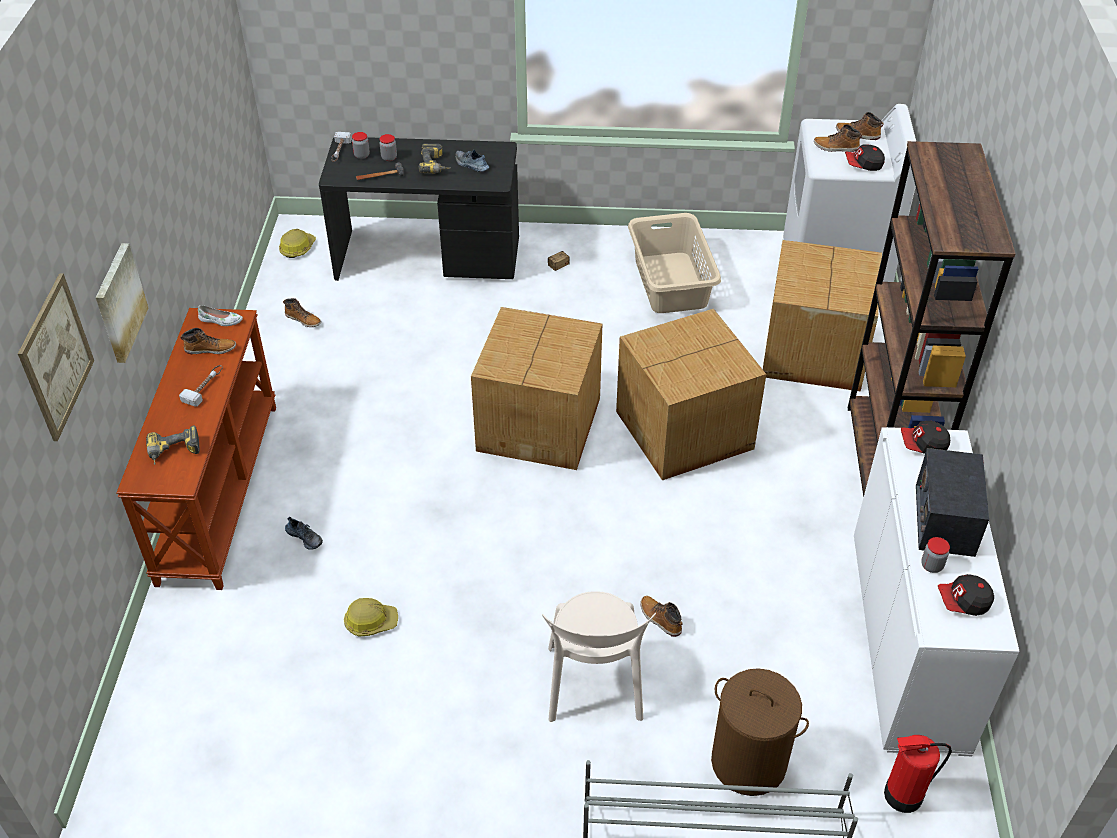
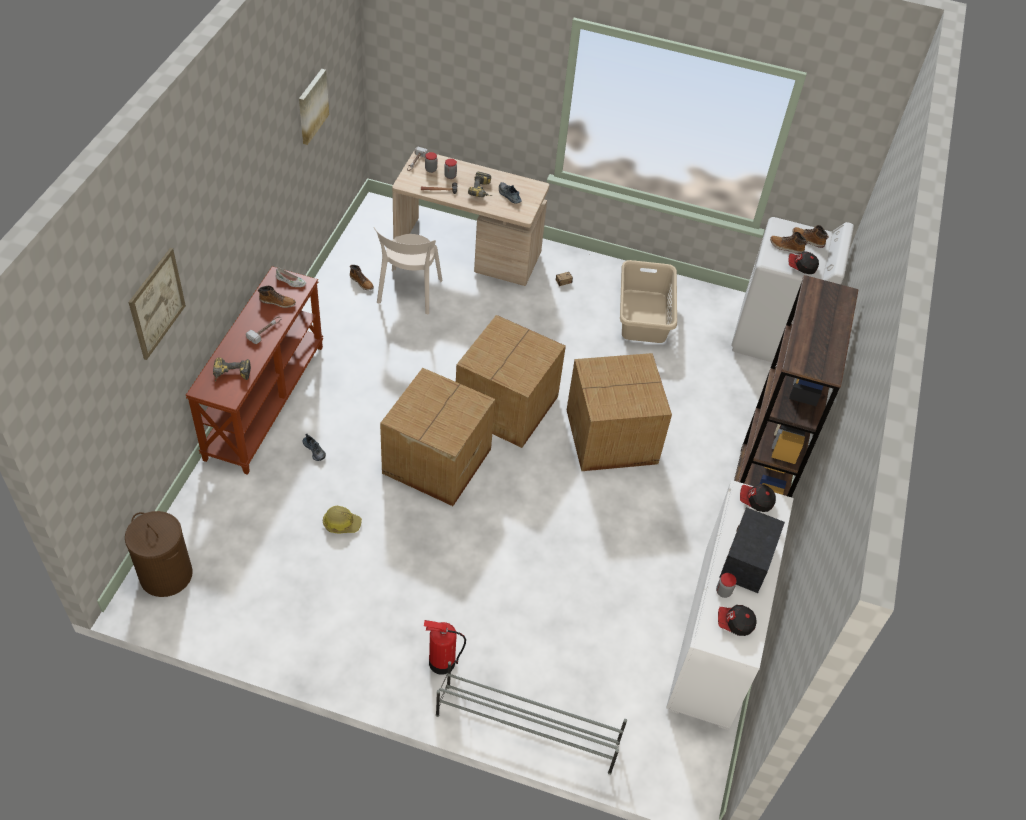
camera: 10 degrees right, 5 degrees up
(119, 302) = (214, 265): picture -> picture (312, 106)
(297, 248) = (374, 223): hard hat -> none
(428, 257) = (468, 253): black desk -> beige desk
(594, 688) = (480, 611): beige chair -> beige chair (409, 293)
(660, 619) = (543, 574): boot -> none
(749, 762) = (569, 691): brown laundry basket -> brown laundry basket (166, 575)
(812, 352) = (731, 398): cardboard box -> cardboard box (435, 461)
(902, 795) = (667, 743): fire extinguisher -> fire extinguisher (441, 662)

